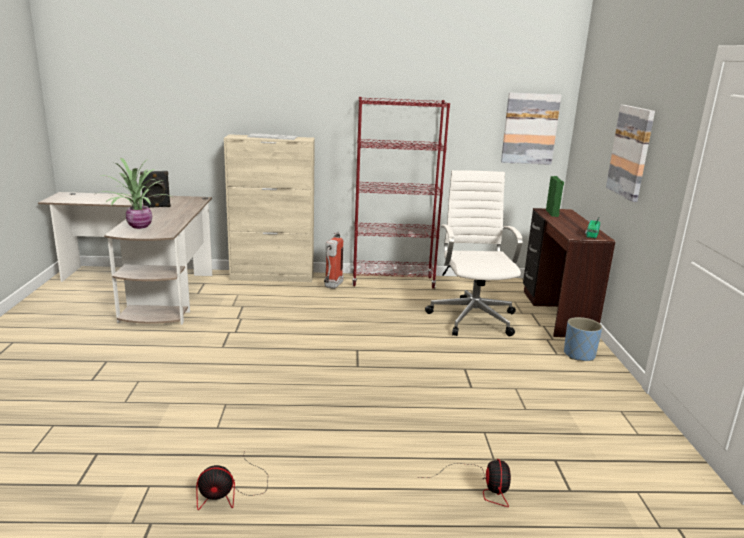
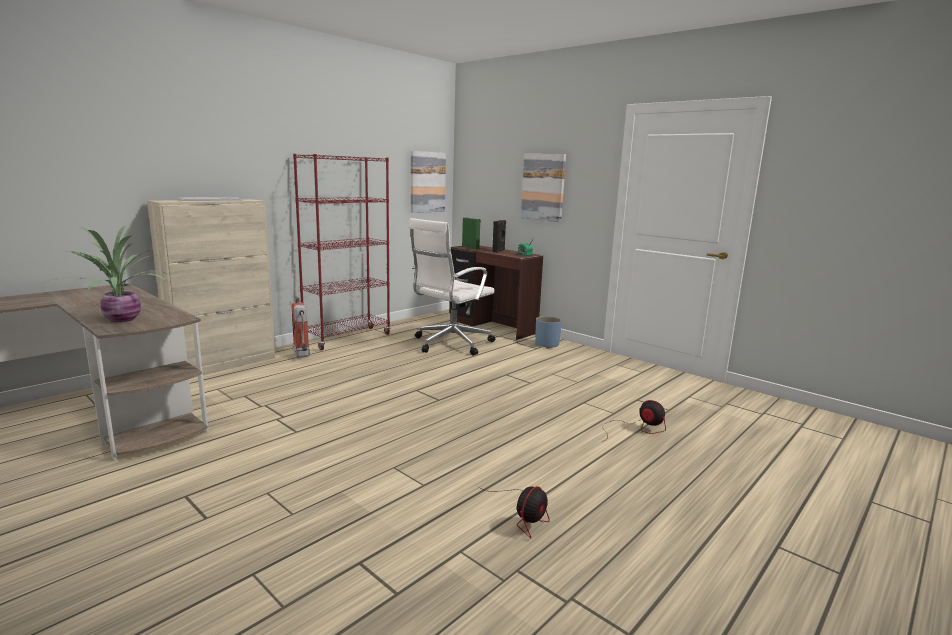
camera: 45 degrees left, 5 degrees down
(157, 207) = (83, 301): black speaker -> black speaker (499, 251)
(472, 317) = (450, 344): white office chair -> white office chair turned 90 degrees counterclockwise

